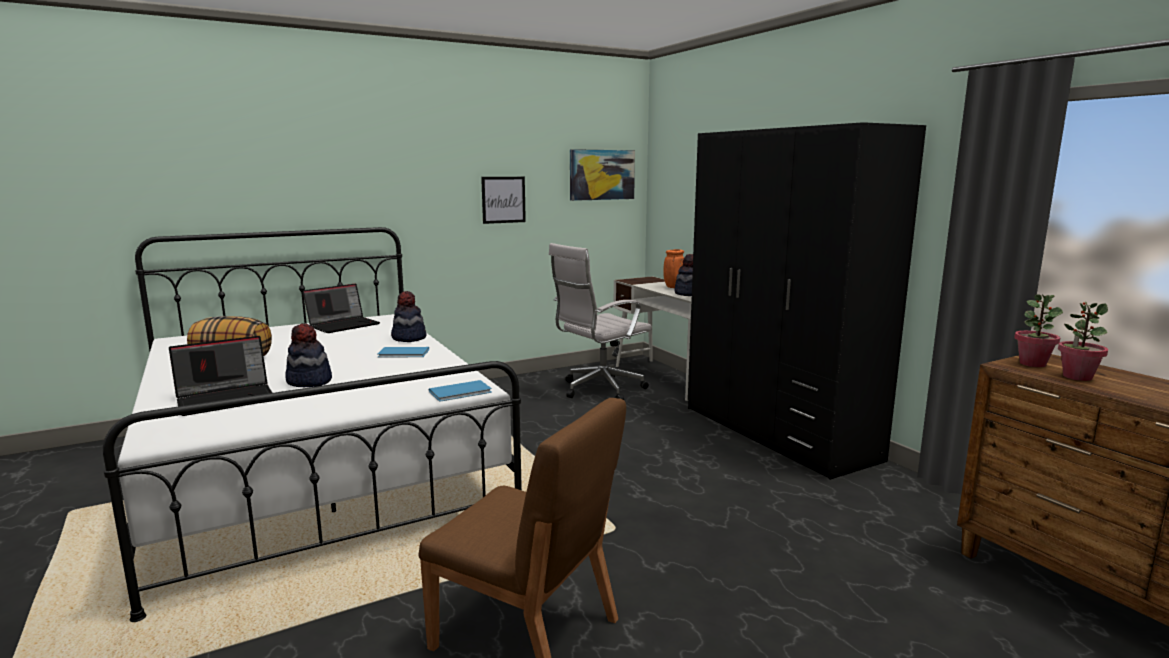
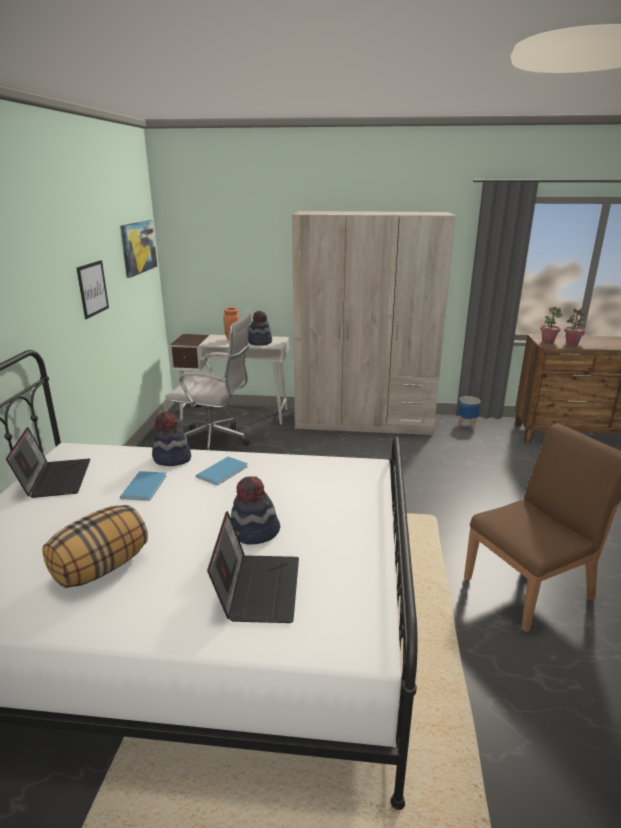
camera: 55 degrees left, 10 degrees up
(462, 392) = (367, 473): blue book -> blue book (146, 486)
(599, 390) = (216, 442): white office chair -> white office chair turned 75 degrees counterclockwise
(777, 433) = (364, 421): black wardrobe -> beige wardrobe
(915, 494) = (466, 425): none -> planter

